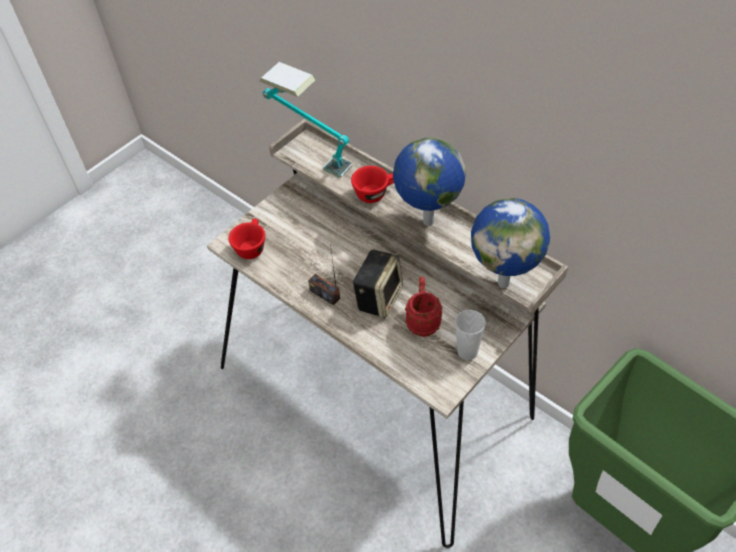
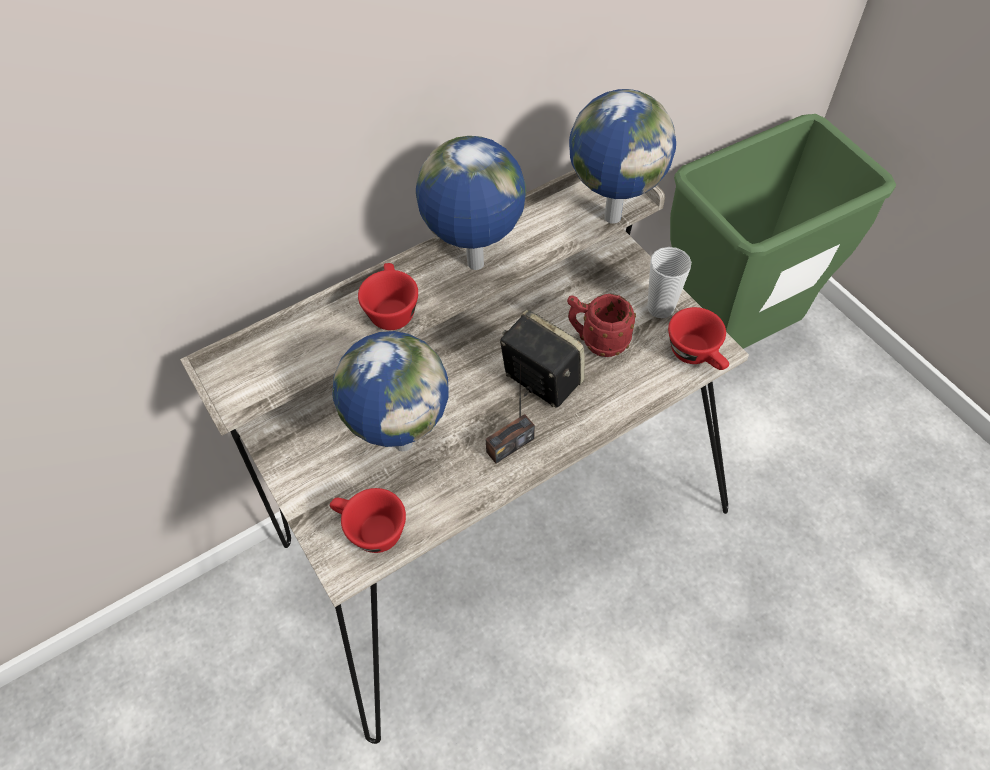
camera: 75 degrees left, 5 degrees up
(310, 156) = (263, 375): table lamp -> none
(311, 243) = (402, 442): none -> globe
(433, 382) = (697, 355): none -> red cup

